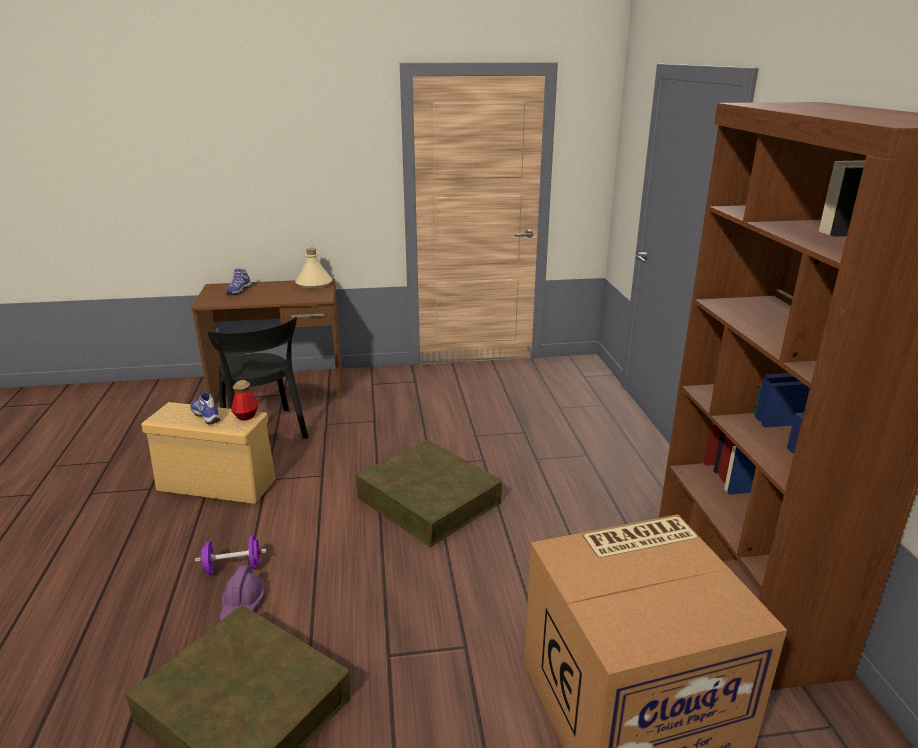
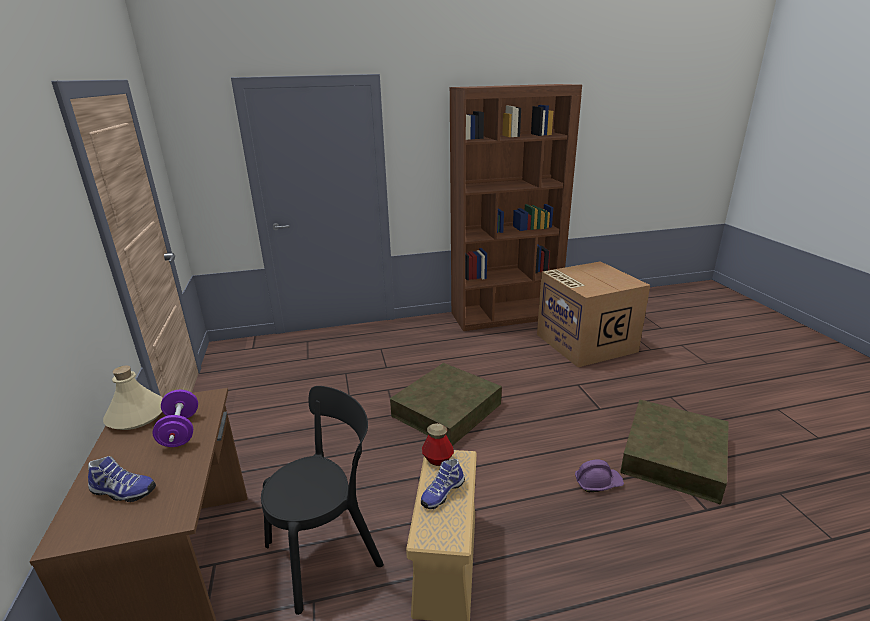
camera: 95 degrees left, 0 degrees up
(233, 567) = (564, 501): purple dumbbell -> purple dumbbell (180, 431)

